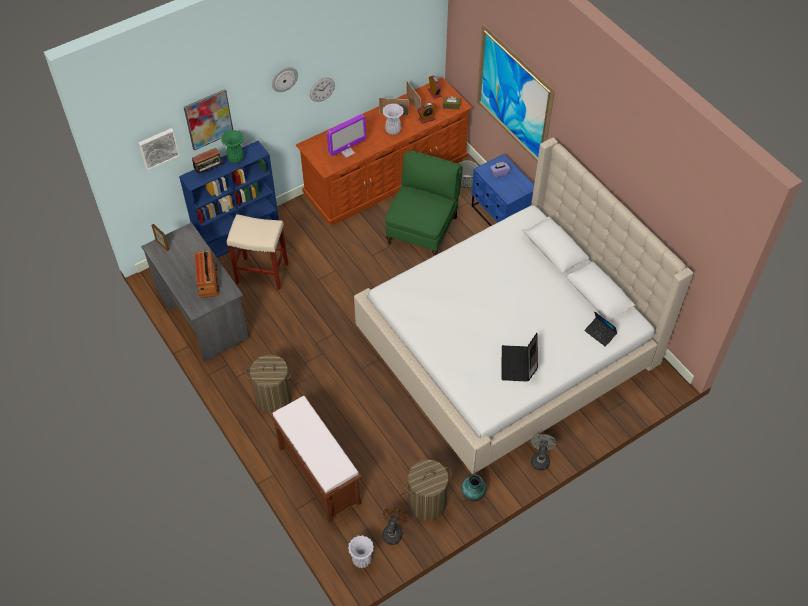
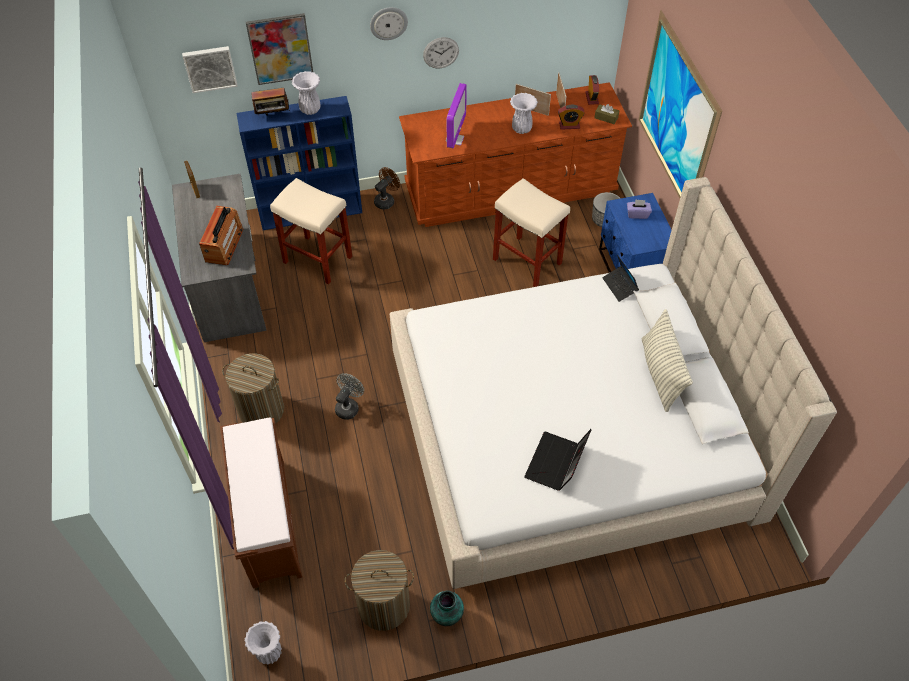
camera: 20 degrees right, 0 degrees up
(236, 158) = (310, 109): green vase -> white vase
(347, 152) = (455, 139): monitor -> monitor turned 60 degrees counterclockwise
(393, 532) = (324, 629): brown fan -> brown fan (386, 200)
(423, 229) = (528, 261): green armchair -> beige stool
(540, 459) = (554, 597): grey fan -> grey fan (349, 406)
(562, 283) = (660, 373): none -> pillow
(600, 333) = (685, 456): laptop -> laptop (619, 286)

